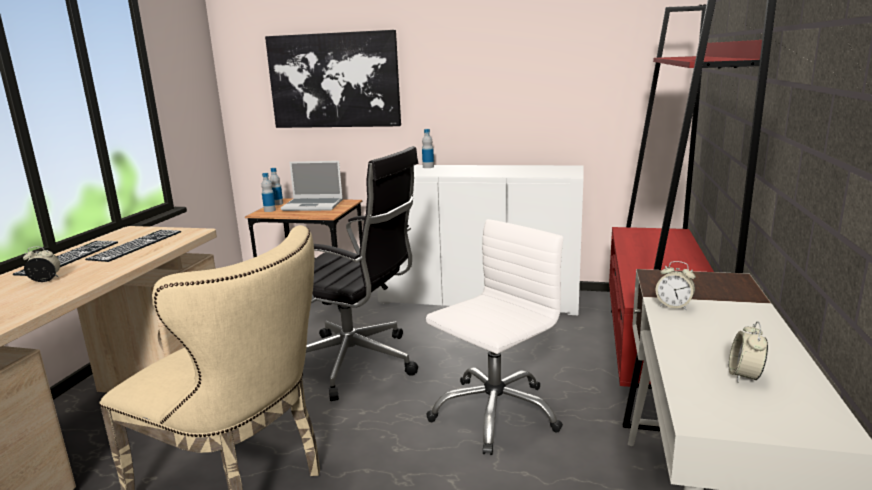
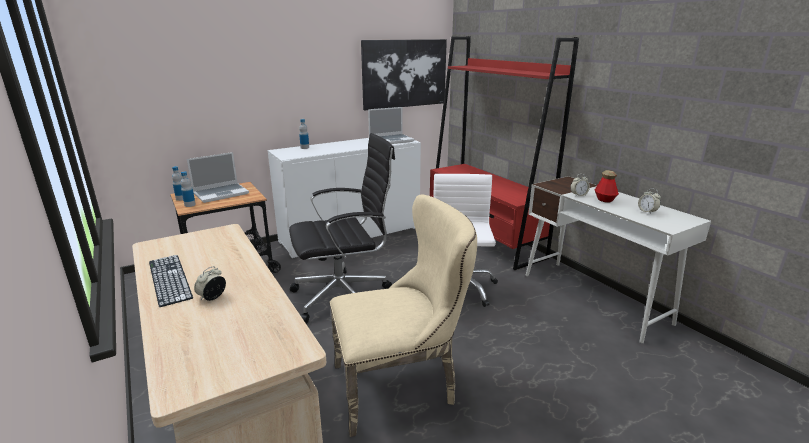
camera: 45 degrees left, 5 degrees up
(136, 245) = (205, 252): keyboard -> none
(334, 80) = (211, 83): picture -> picture (404, 73)
(549, 171) = (391, 140): none -> laptop
(706, 328) = (604, 200): none -> bottle

